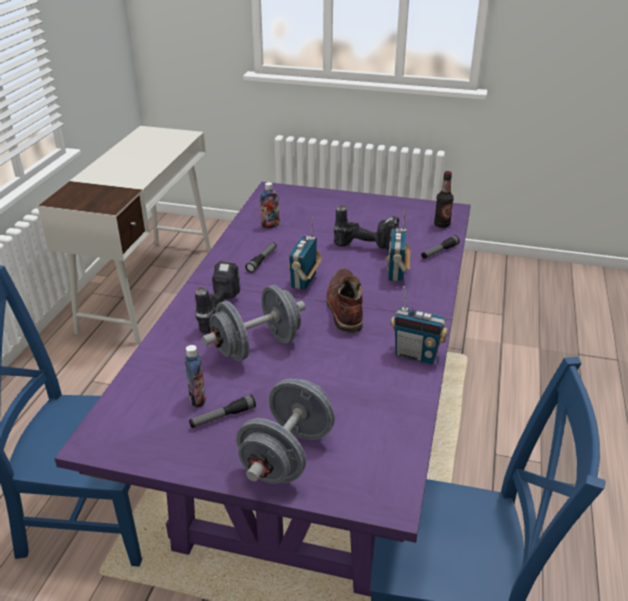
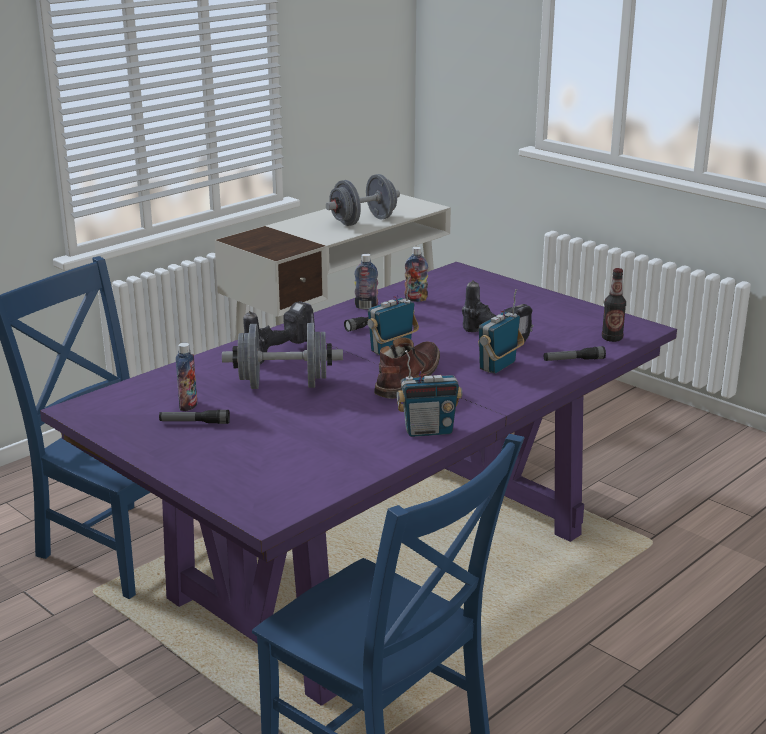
camera: 30 degrees right, 10 degrees down
(240, 243) = (366, 307): none -> bottle
(287, 455) = (216, 461): grey dumbbell -> grey dumbbell (363, 221)
(416, 355) = (428, 431): radio -> radio turned 60 degrees counterclockwise

